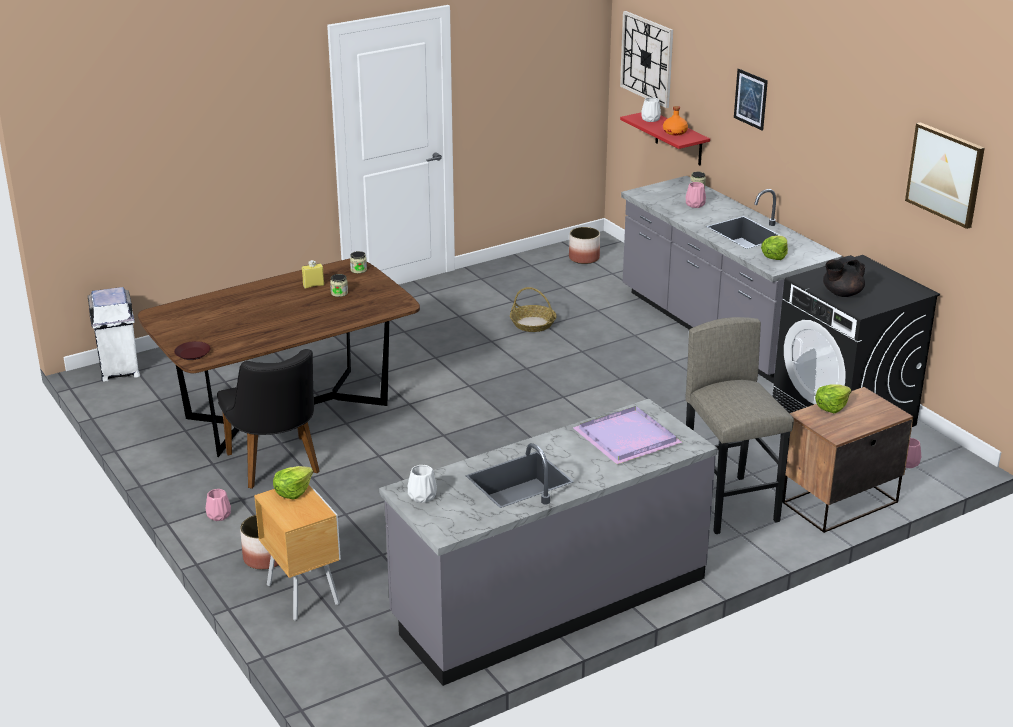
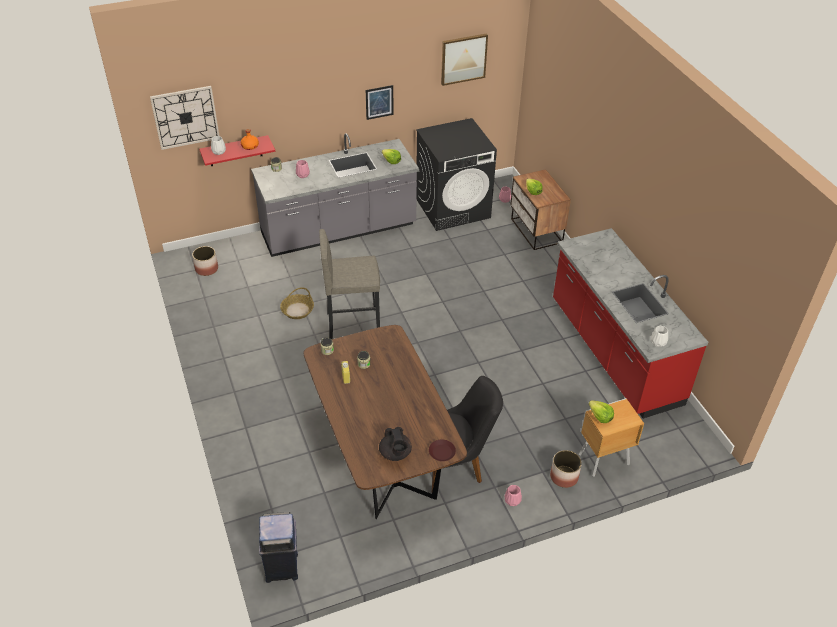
camera: 80 degrees left, 15 degrees up
(119, 371) = (282, 567): white trash can -> blue trash can
(549, 600) = (613, 352): grey counter -> red counter
(626, 439) = (601, 257): purple tray -> none
(729, 504) = (533, 268): grey stool -> grey stool (353, 324)
(750, 99) = (302, 93): picture -> picture (379, 102)
(841, 293) = (464, 147): black teapot -> black teapot (395, 454)

